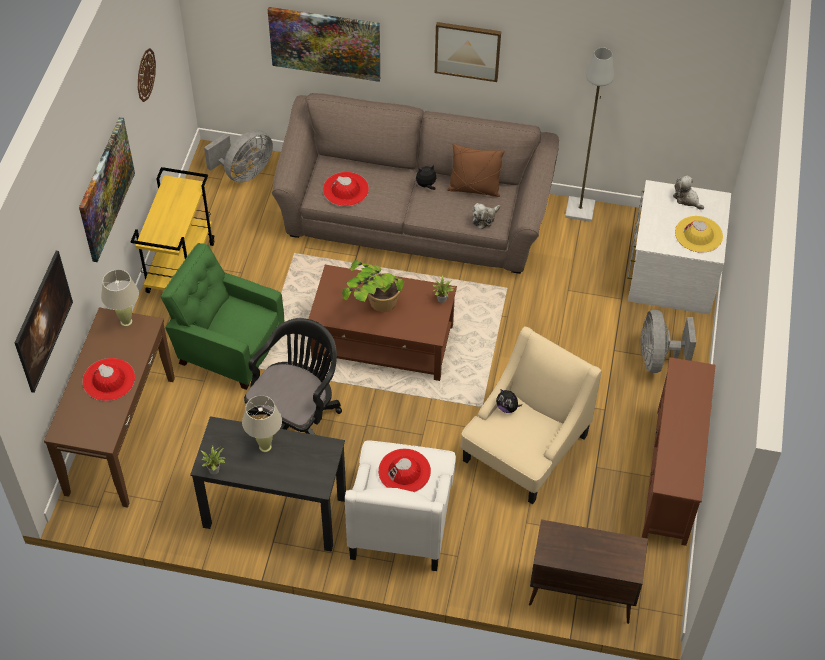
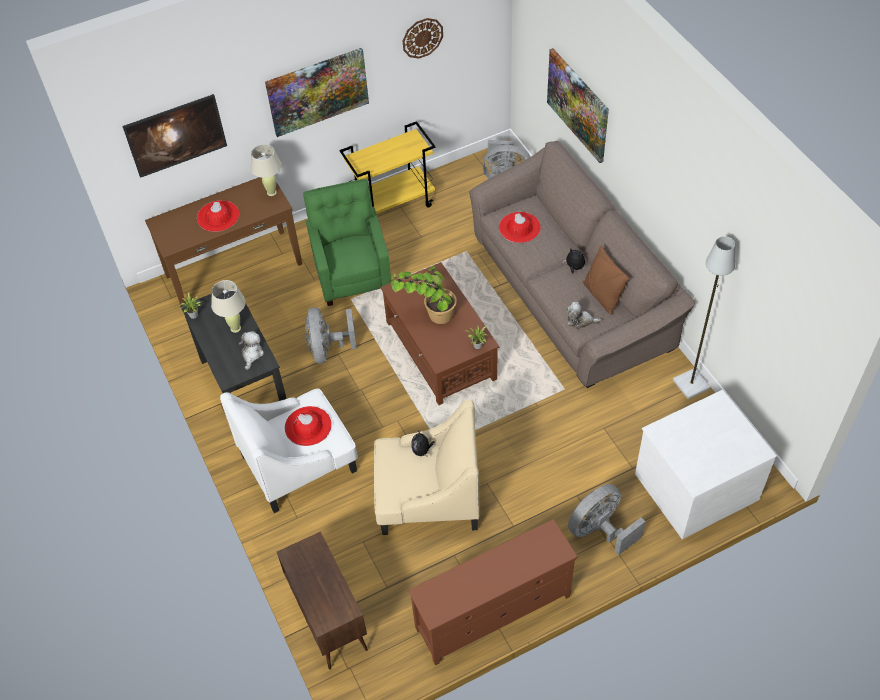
camera: 55 degrees right, 0 degrees up
(297, 421) = (327, 349): black office chair -> grey fan
(467, 50) = (654, 175): picture -> none
(687, 199) = (733, 429): plush toy -> plush toy (252, 354)
(698, 234) = (704, 461): yellow hat -> none

